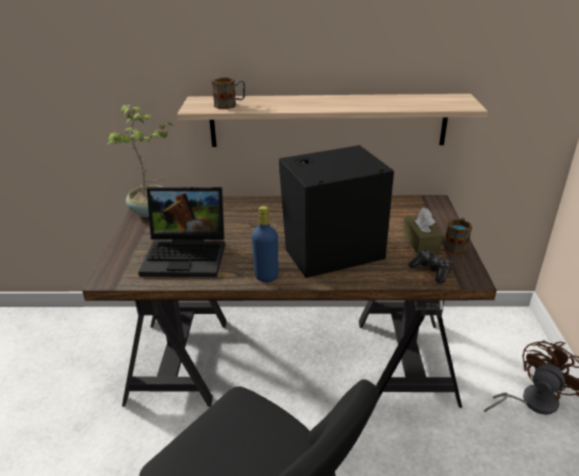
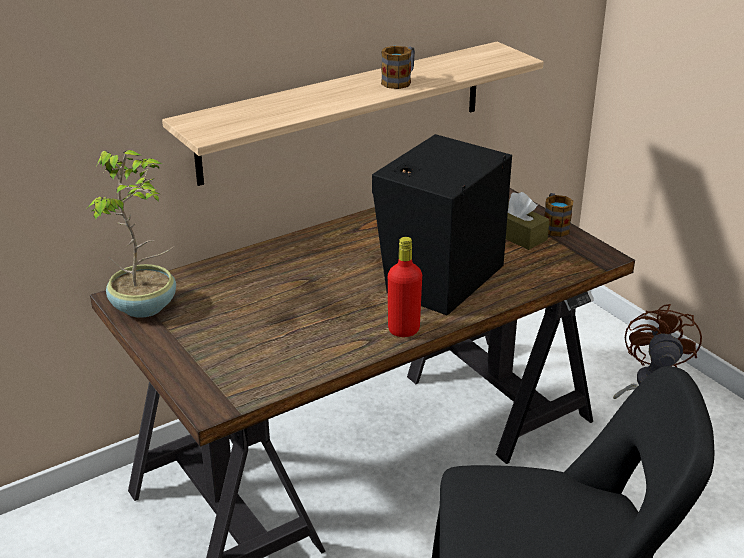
camera: 35 degrees left, 0 degrees up
(188, 255) = (277, 341): laptop -> none
(230, 105) = (247, 118): mug -> mug (400, 81)
(266, 277) = (403, 330): blue bottle -> red bottle
(431, 271) = (560, 262): game controller -> none

